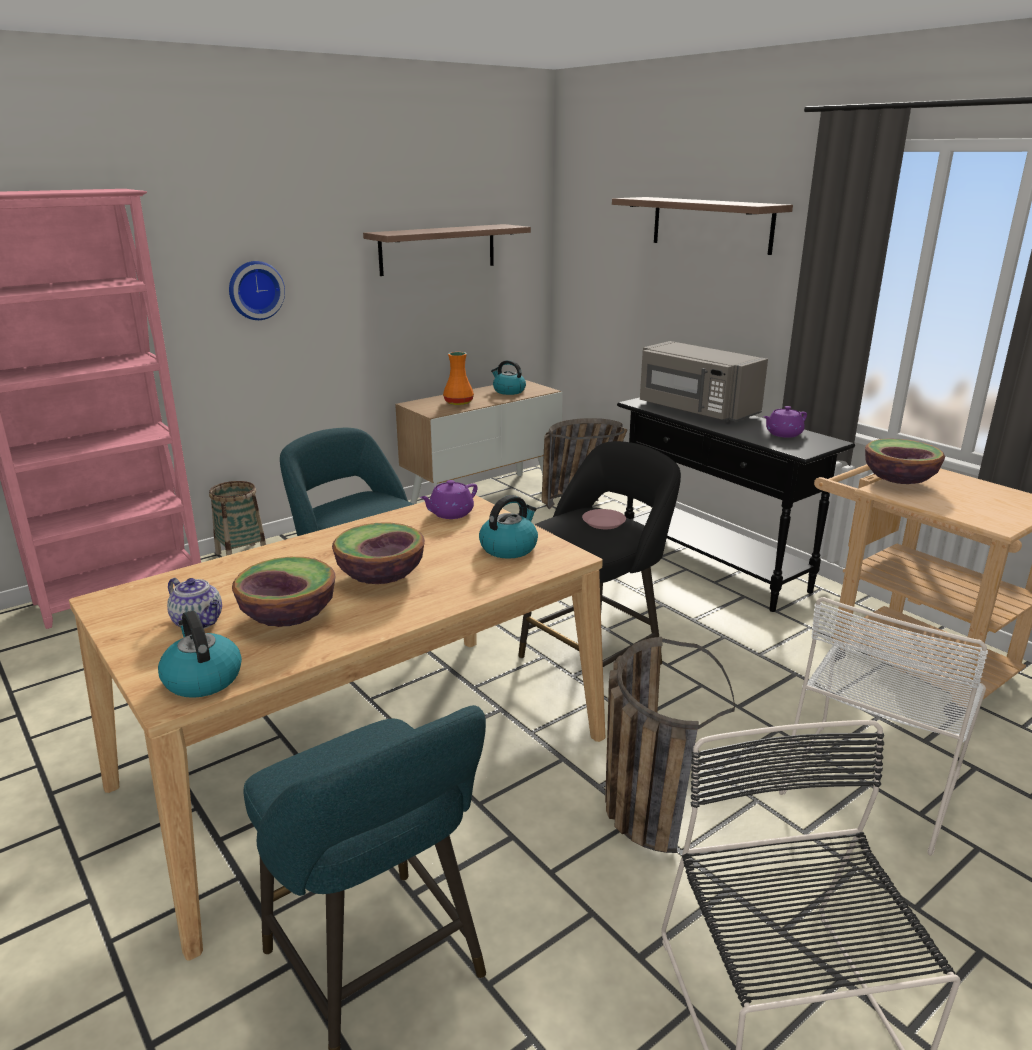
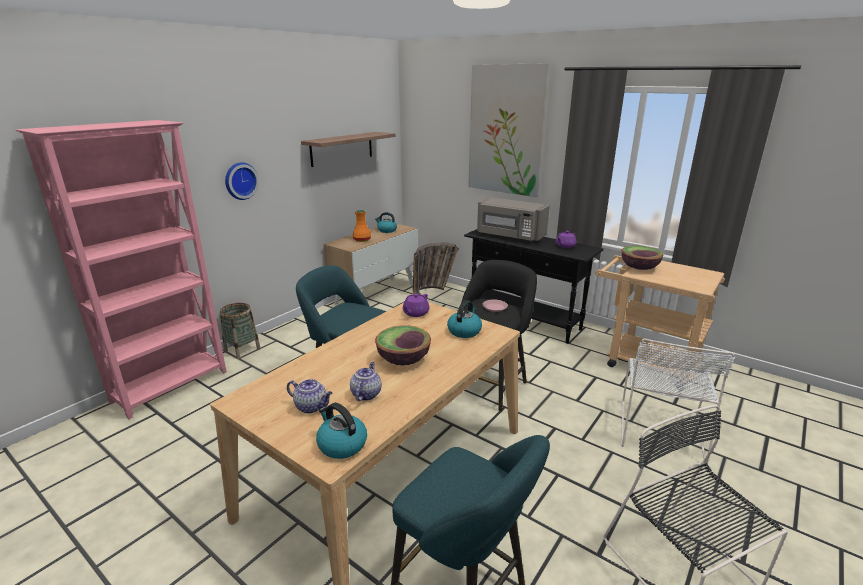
camera: 15 degrees left, 0 degrees up
(288, 617) = (366, 394): bowl -> teapot
(642, 799) = (555, 463): basket -> none
(711, 224) = (506, 130): shelf -> picture

